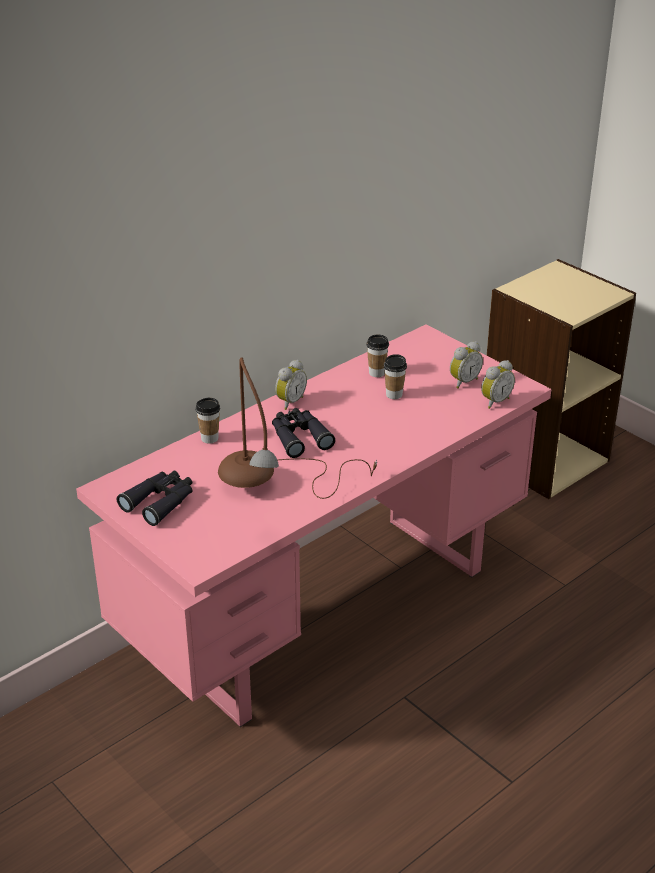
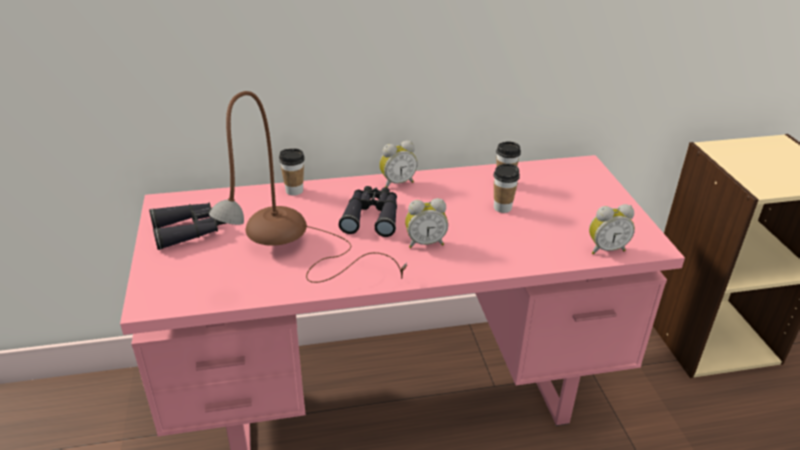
camera: 30 degrees right, 0 degrees up
(463, 381) = (587, 218): alarm clock -> alarm clock (425, 242)

